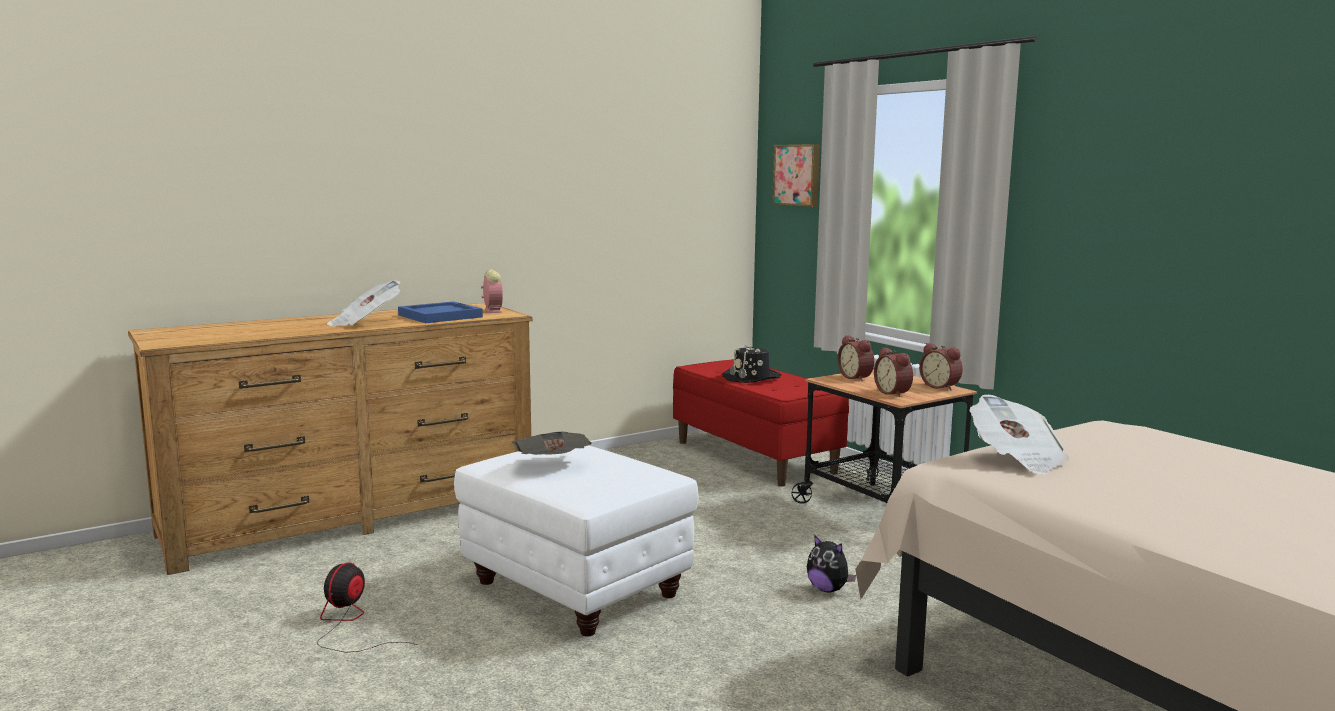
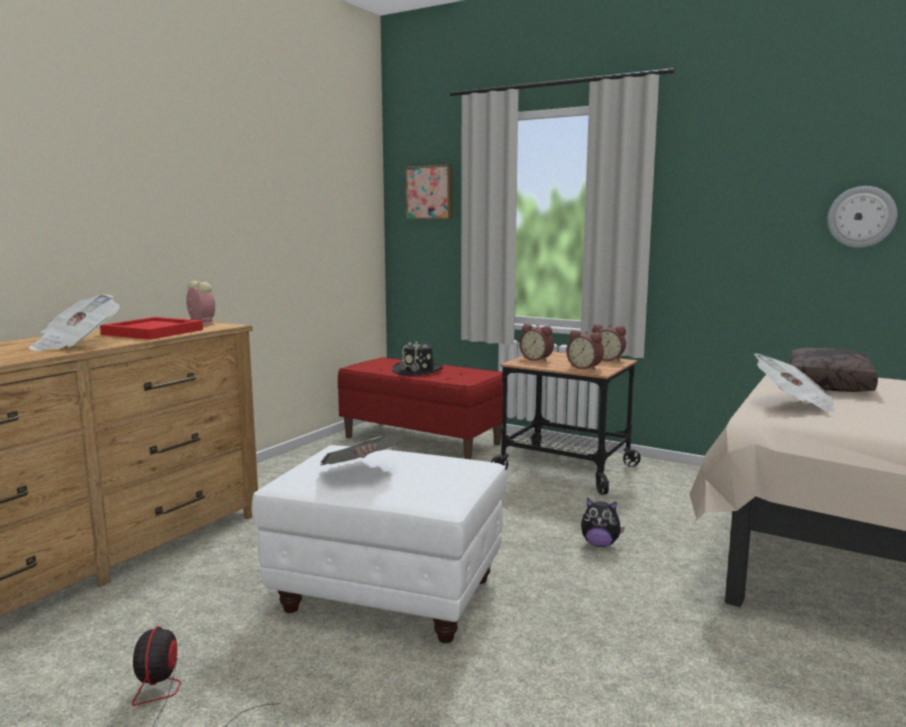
camera: 25 degrees left, 0 degrees up
(438, 316) = (151, 332): blue tray -> red tray
(1127, 444) = (830, 383): none -> brown pillow
(1257, 230) = (861, 217): none -> wall clock

